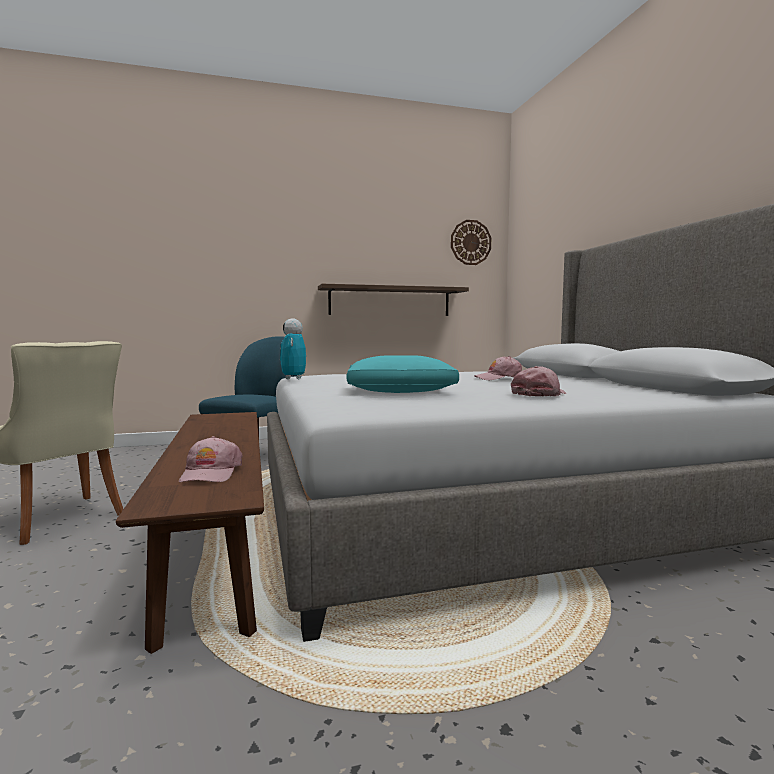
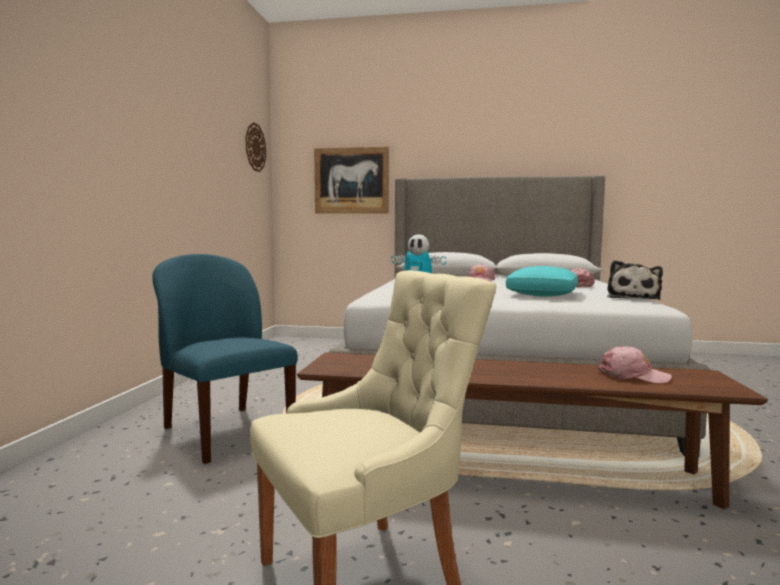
camera: 65 degrees left, 0 degrees up
(390, 301) = (211, 206): shelf -> none
(429, 408) = (633, 298): none -> plush toy
(553, 261) = (351, 181): none -> picture

